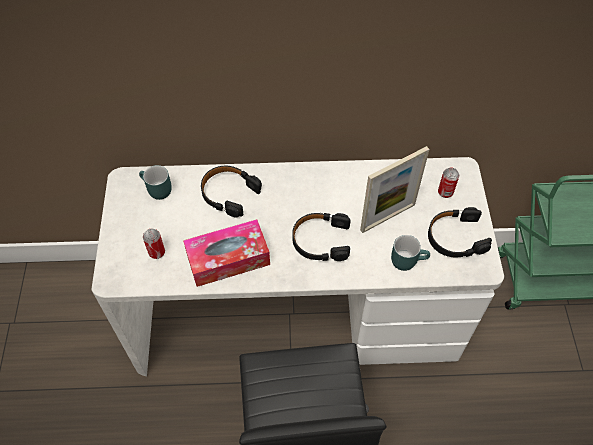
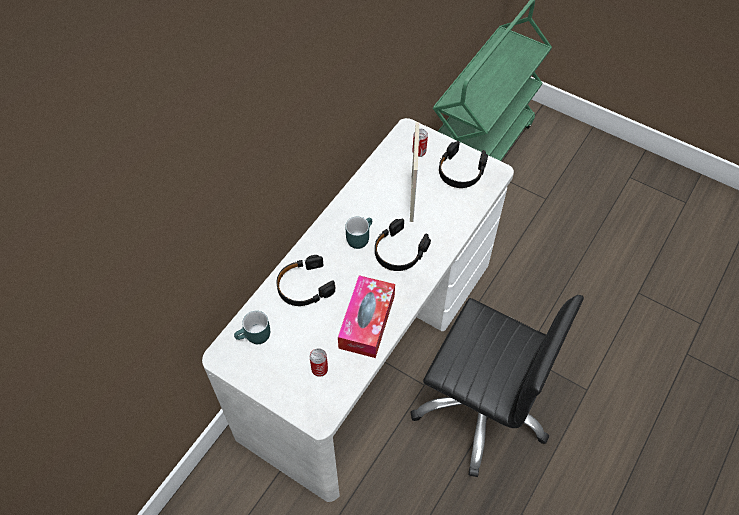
camera: 55 degrees left, 0 degrees up
(407, 259) = (456, 209): turquoise mug -> turquoise mug (358, 237)

